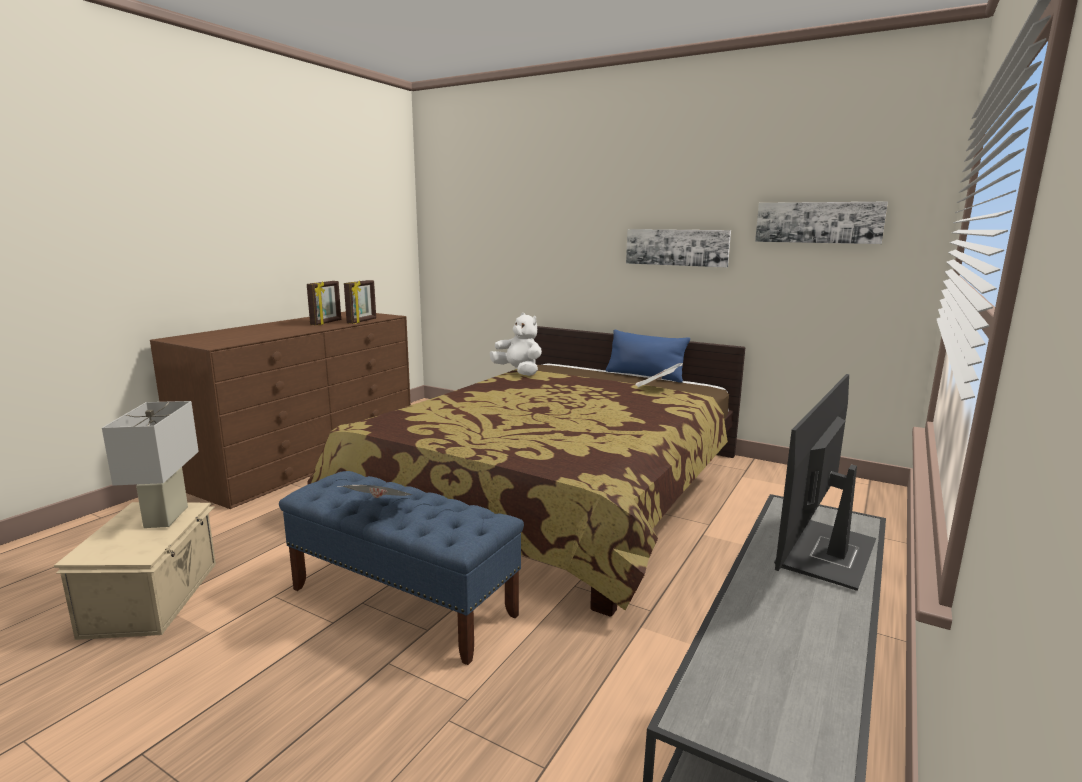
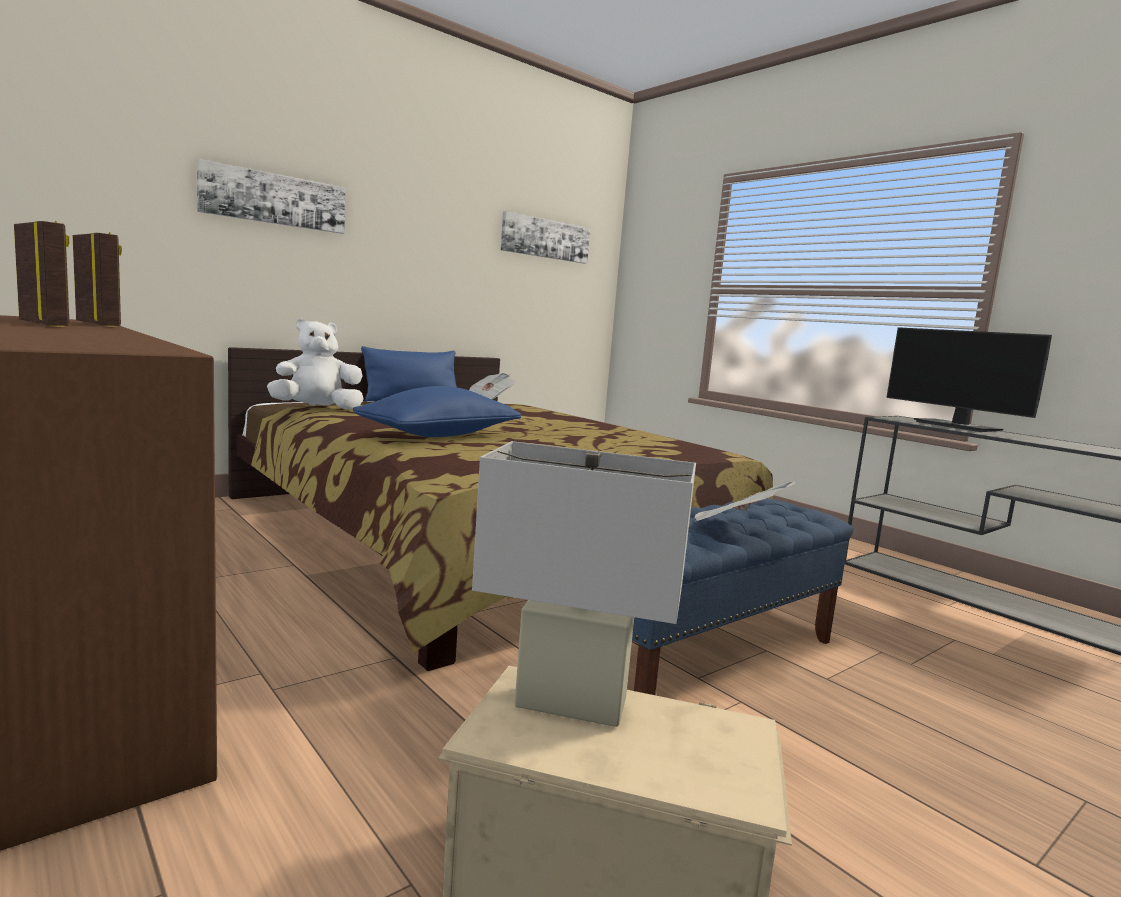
camera: 70 degrees left, 5 degrees down
(474, 402) = (439, 435): none -> blue pillow
(677, 247) = (427, 247): picture -> picture (274, 199)

